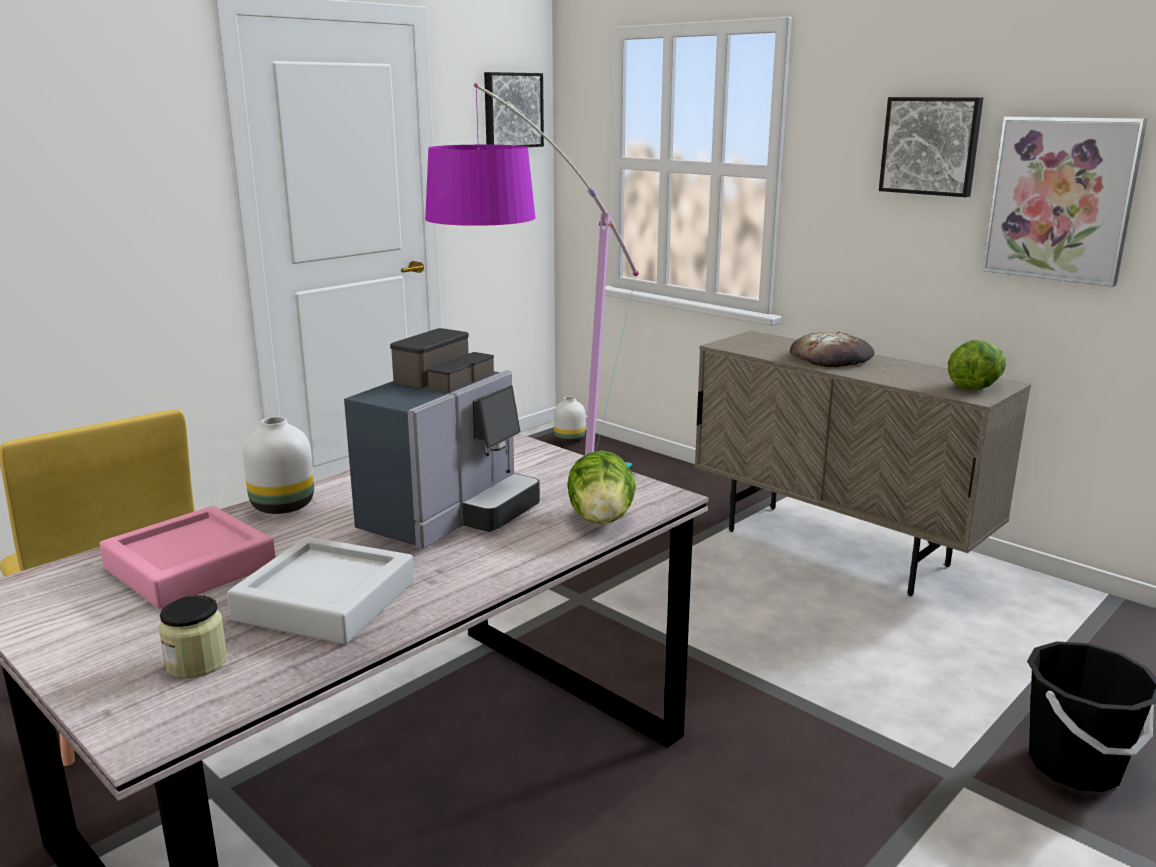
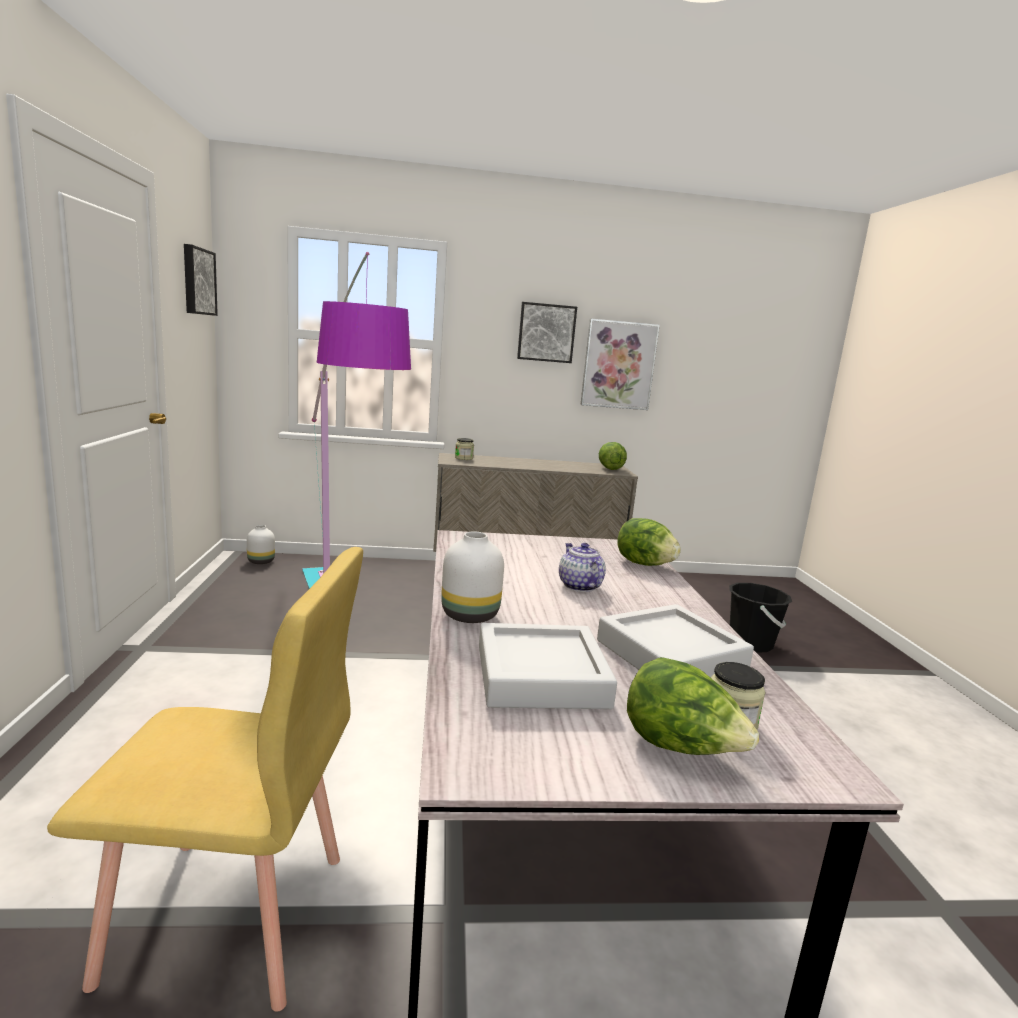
camera: 50 degrees left, 5 degrees down
(115, 653) = (680, 748): none -> lettuce
(190, 567) = (541, 676): pink tray -> grey tray
(450, 515) = (579, 586): coffee machine -> teapot
(760, 342) = (464, 458): none -> jar
(831, 357) = (519, 462): bread -> none

